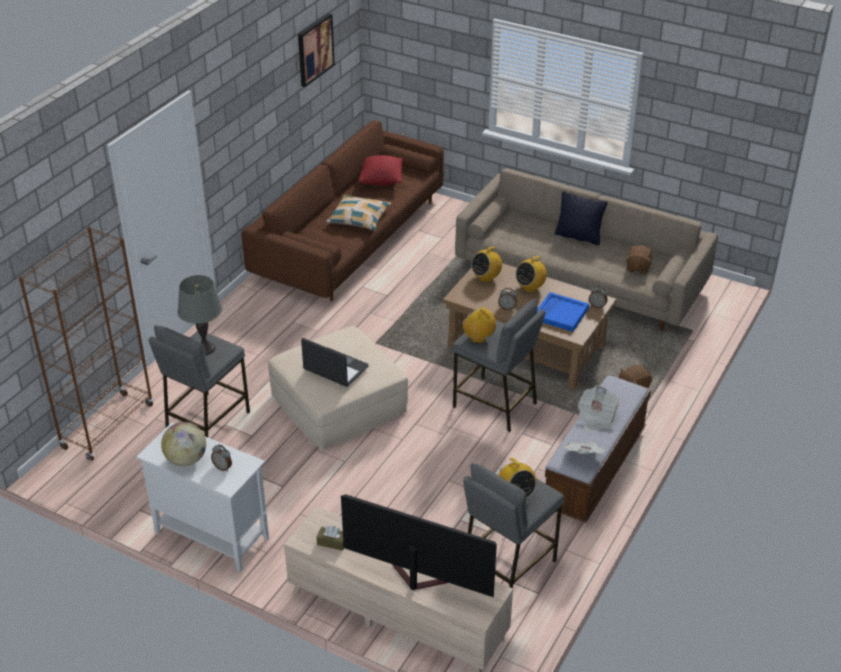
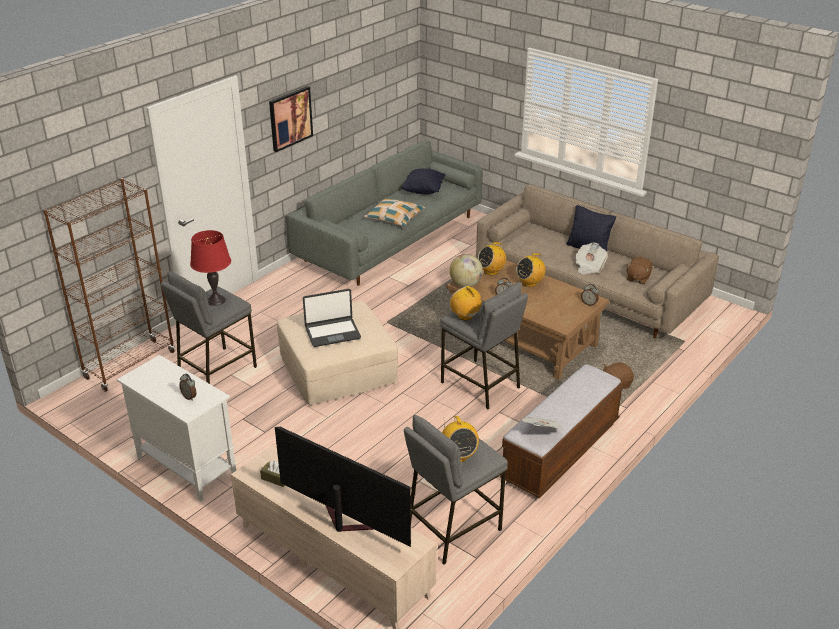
camera: 10 degrees right, 5 degrees down
(186, 459) = (159, 387): globe -> globe (465, 284)
(205, 348) = (216, 300): grey table lamp -> red table lamp
(315, 49) = (370, 66): picture -> picture (290, 118)
(335, 369) = (332, 333): laptop -> laptop turned 120 degrees clockwise
(350, 238) = (390, 238): brown sofa -> grey sofa
(381, 181) = (423, 191): red pillow -> black pillow
(560, 313) = (552, 306): blue tray -> none
(596, 417) = (563, 398): newspaper -> newspaper (589, 267)

